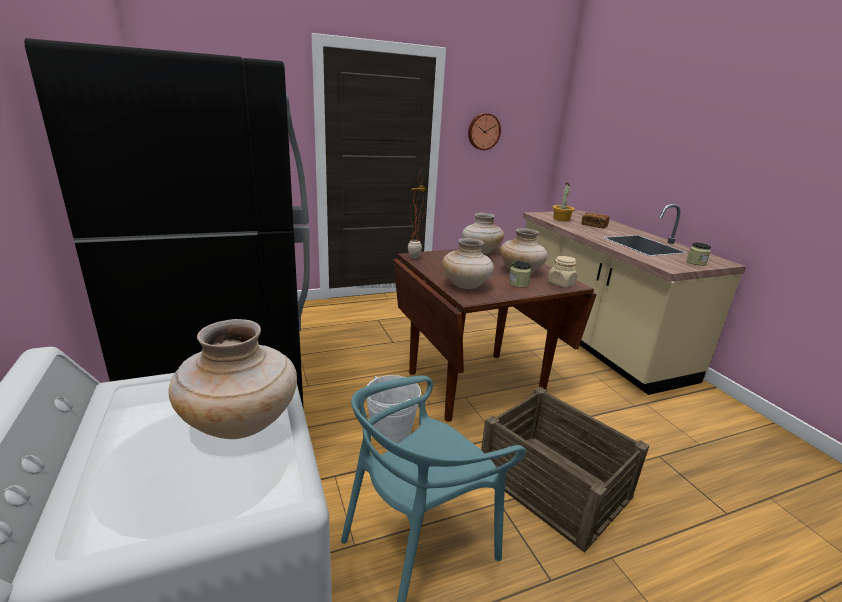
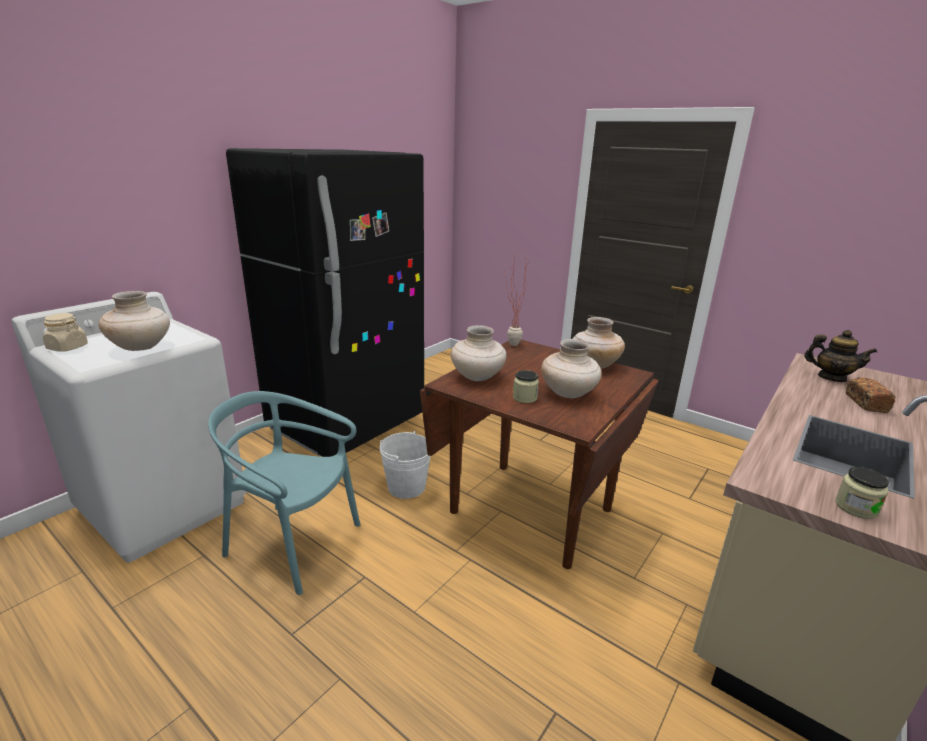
camera: 60 degrees right, 0 degrees up
(483, 131) = (806, 224): wall clock -> none
(553, 485) = (416, 610): crate -> none
(561, 219) = (831, 378): potted plant -> teapot
(561, 283) = (568, 419): beige jar -> beige jar (67, 347)

